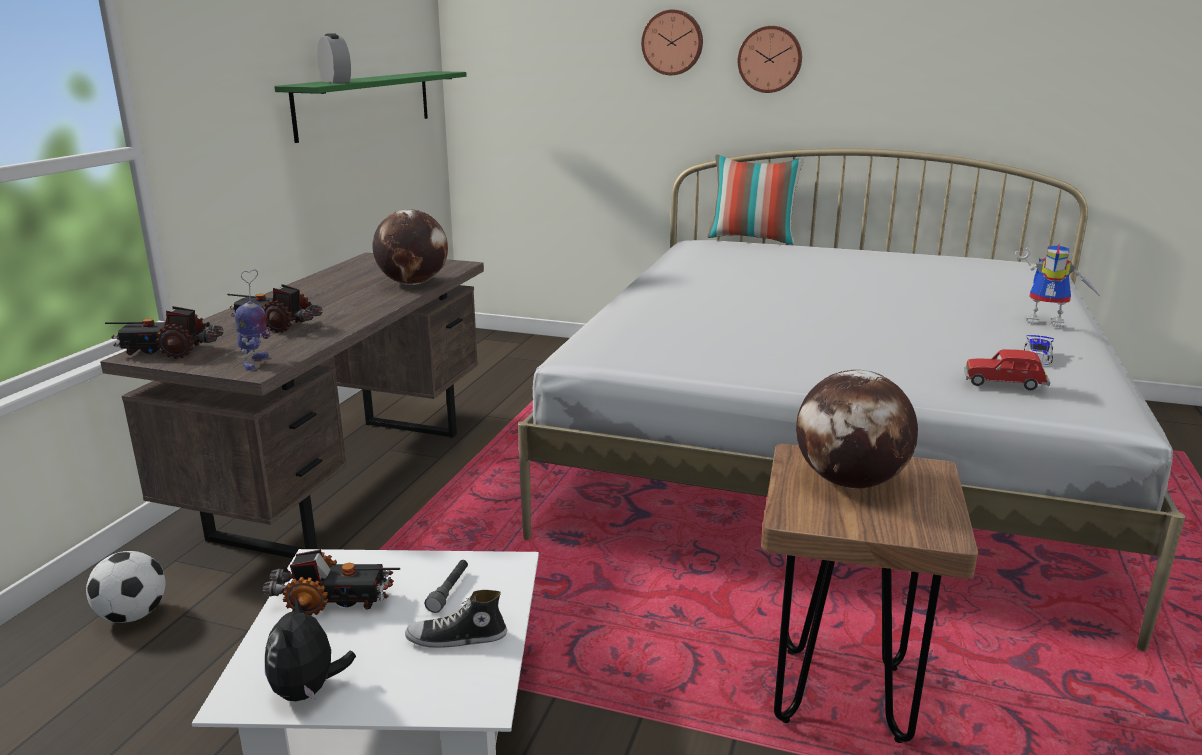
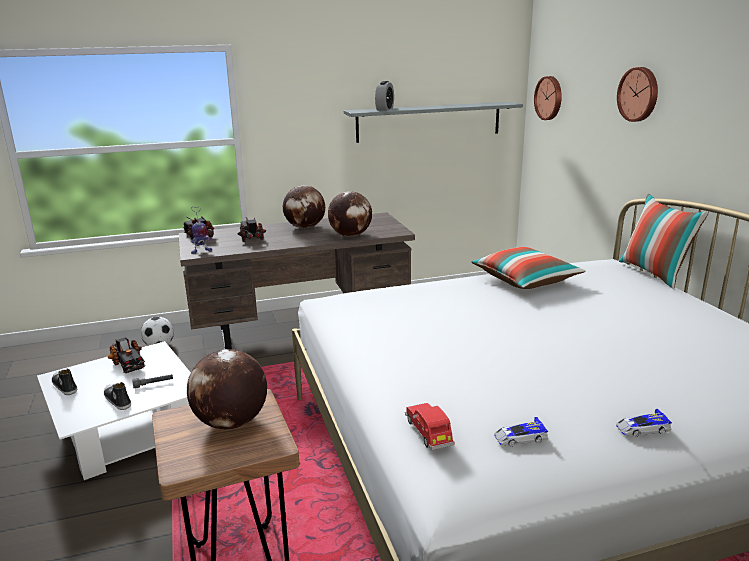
camera: 55 degrees right, 0 degrees up
(308, 691) = (64, 386): plush toy -> shoe
(315, 293) = (305, 227): none -> globe
(365, 103) = (429, 121): green shelf -> grey shelf
(698, 270) = (525, 280): none -> pillow
(770, 59) = (700, 116): wall clock -> wall clock (549, 98)
(1048, 322) = (641, 428): toy robot -> toy car

